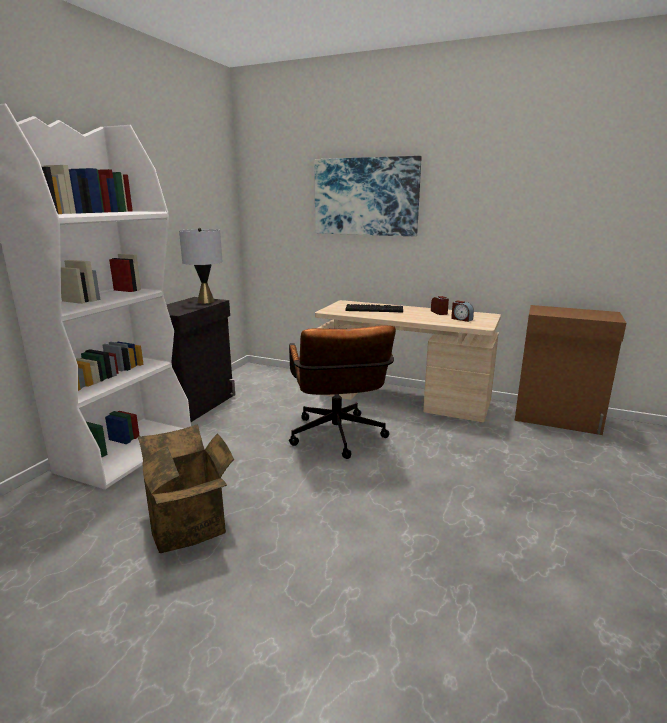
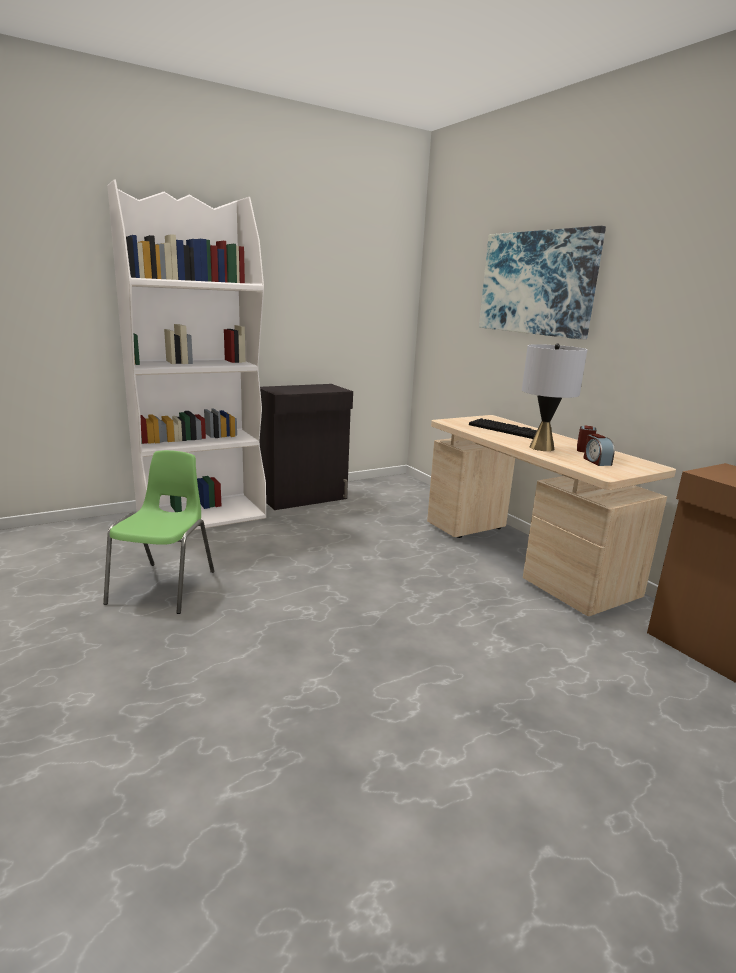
camera: 35 degrees right, 0 degrees up
(191, 524) = (165, 586): cardboard box -> green chair
(205, 301) = (329, 388): grey table lamp -> grey table lamp (541, 448)
(338, 439) = (385, 570): brown office chair -> none

